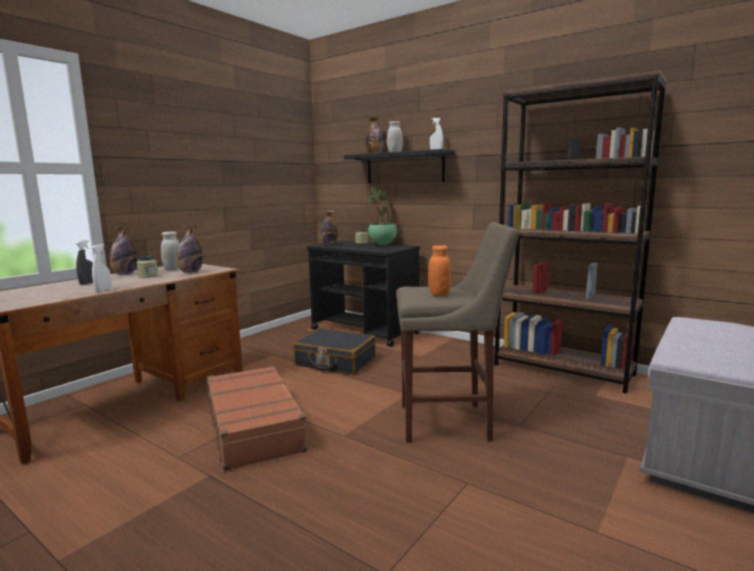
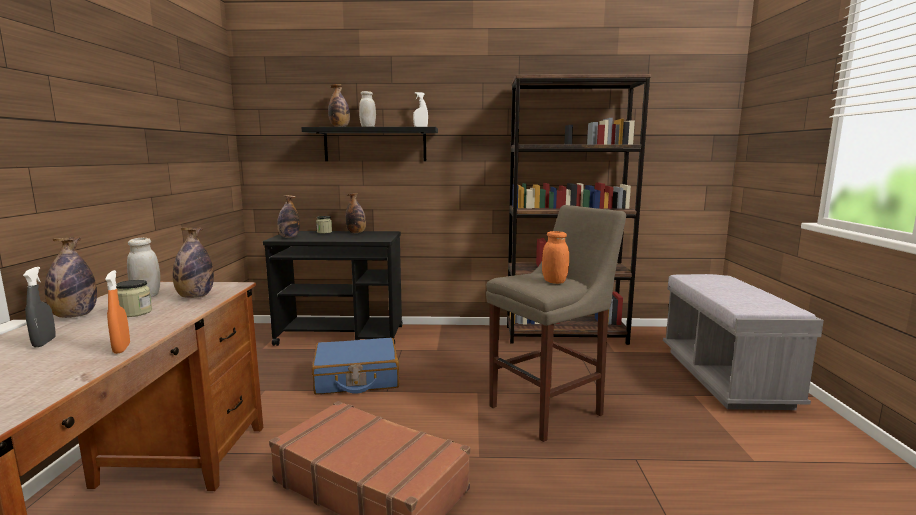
camera: 35 degrees left, 0 degrees up
(103, 290) = (121, 348): white spray bottle -> orange spray bottle
(335, 362) = (356, 378): black suitcase -> blue suitcase
(382, 245) = (356, 233): potted plant -> bottle

